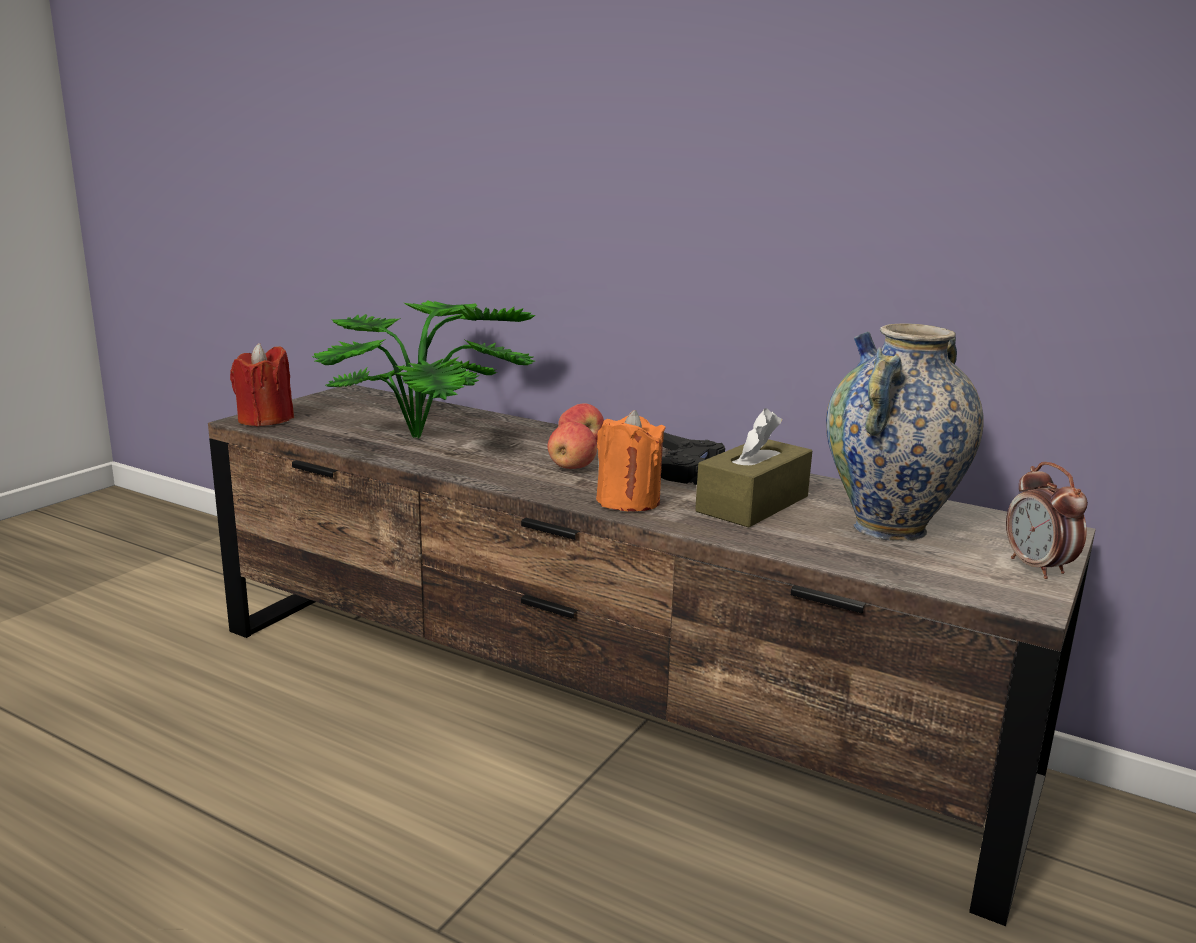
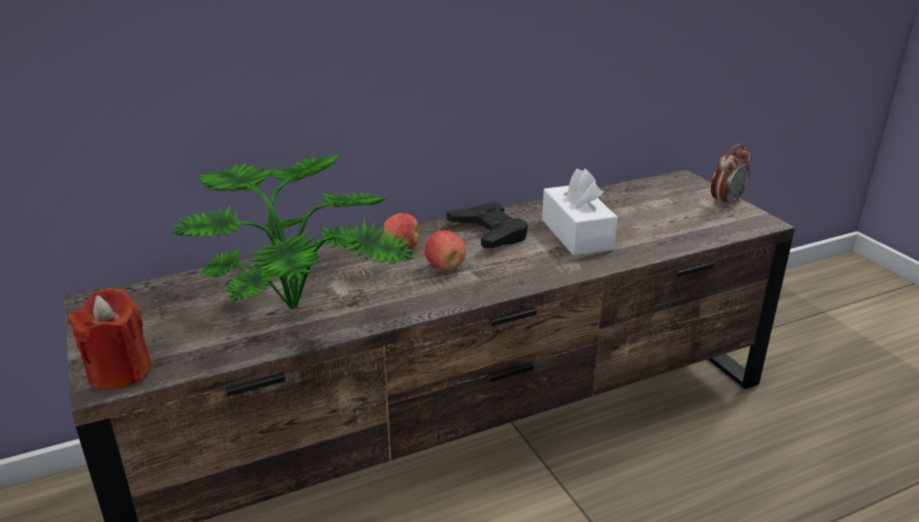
camera: 55 degrees left, 10 degrees up
(628, 501) = (533, 270): orange candle -> none
(752, 504) = (576, 234): brown tissue box -> white tissue box
(889, 527) = (646, 213): vase -> none
(1038, 568) = (726, 202): alarm clock -> alarm clock turned 60 degrees counterclockwise

